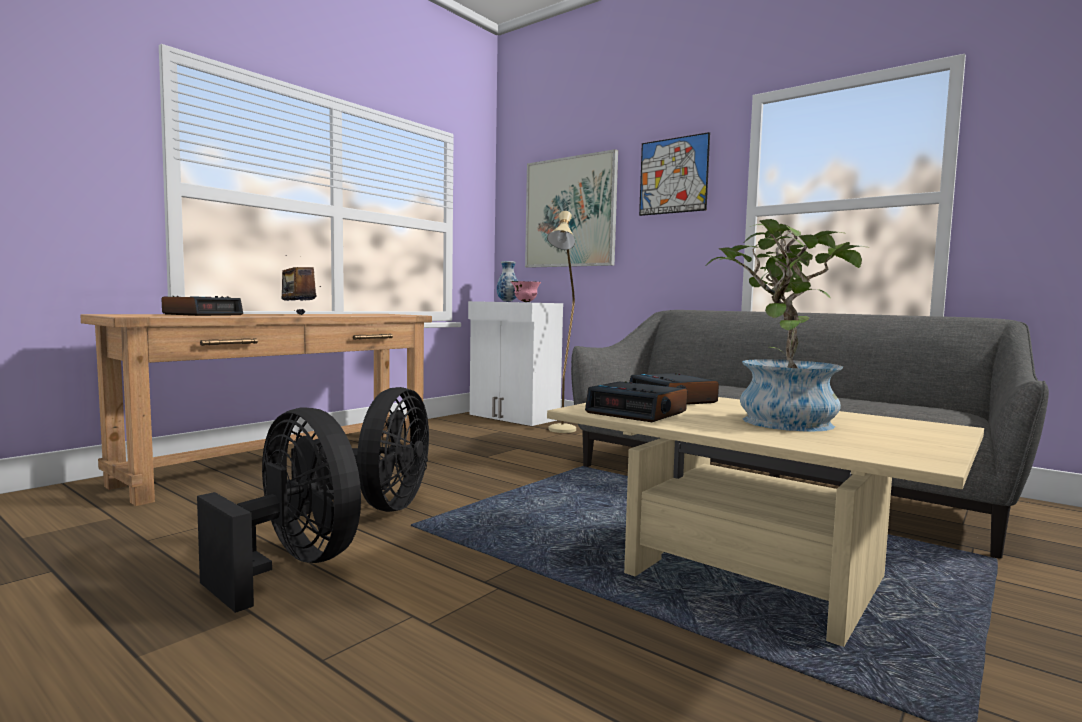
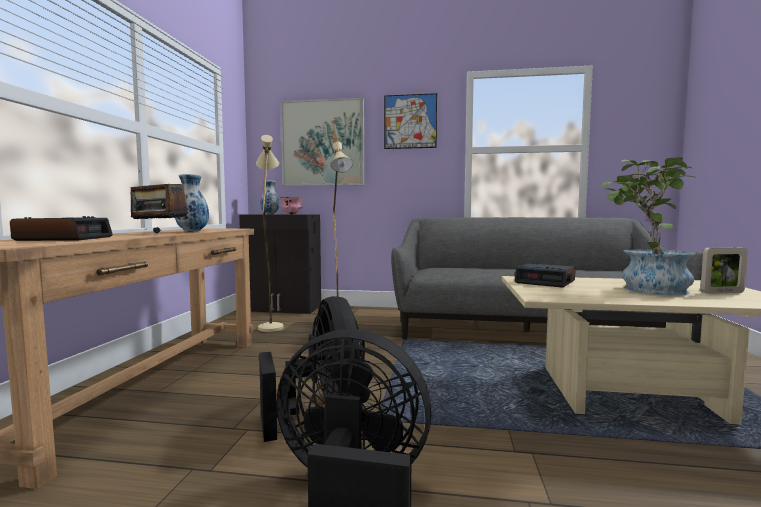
camera: 30 degrees left, 0 degrees up
(340, 315) = (193, 232): none -> vase
(469, 431) = (270, 326): none -> beige floor lamp
(513, 417) = (283, 308): white cabinet -> black cabinet
(637, 412) = (574, 294): alarm clock -> none
(882, 437) = (722, 292): none -> picture frame

